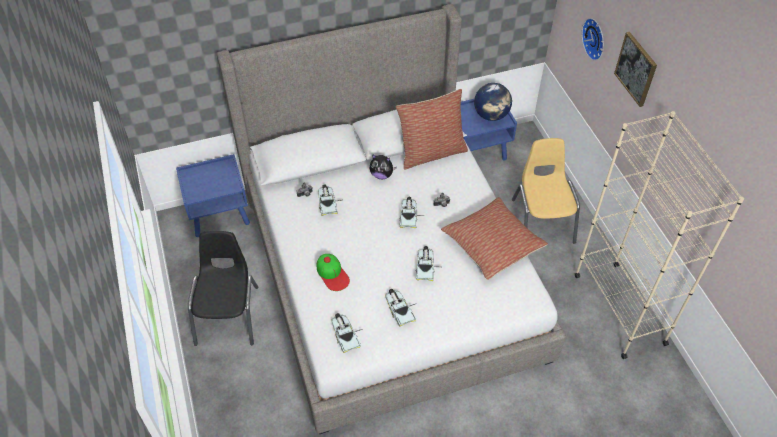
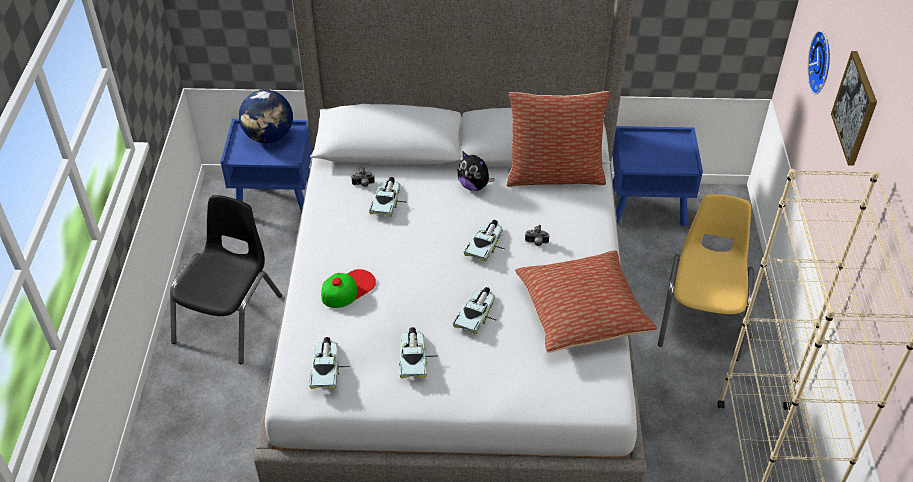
camera: 20 degrees right, 5 degrees down
(332, 274) = (348, 288): cap -> cap turned 120 degrees counterclockwise
(491, 115) = (671, 154): globe -> globe (269, 137)

